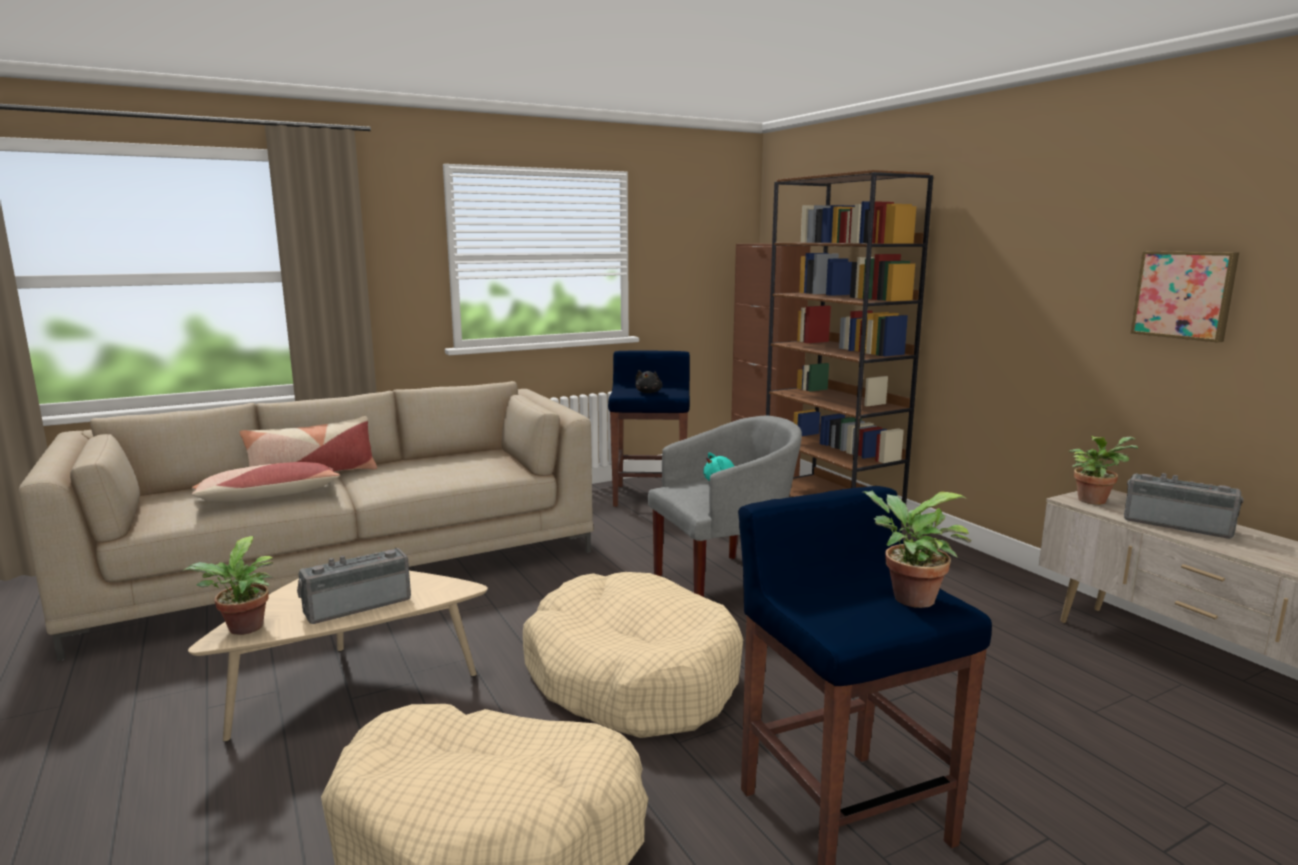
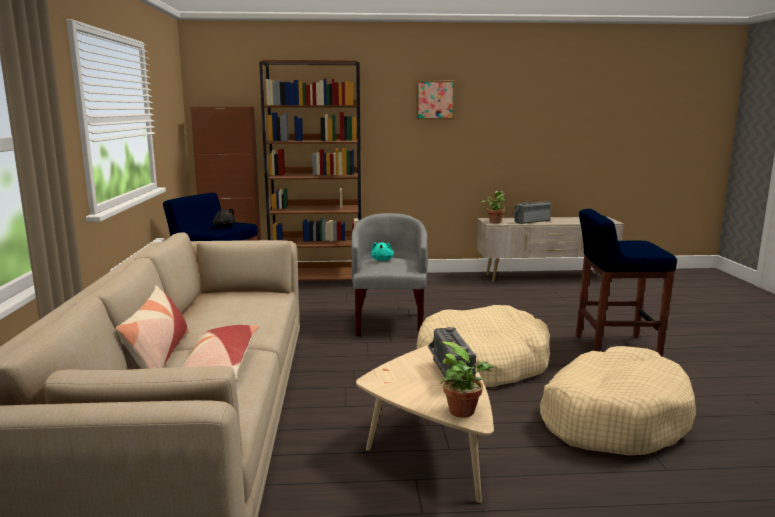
camera: 65 degrees left, 0 degrees up
(907, 598) = (632, 243): potted plant -> none
(1184, 294) = (501, 126): picture -> picture (434, 100)

